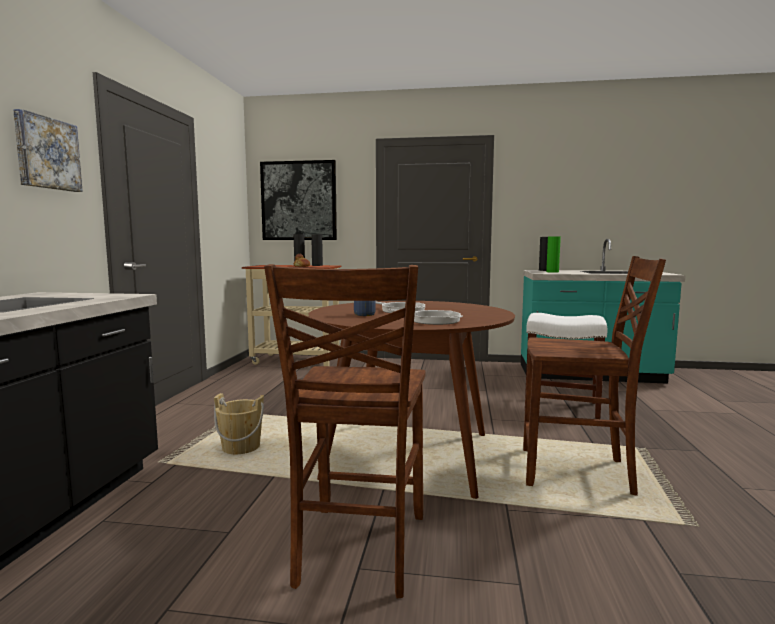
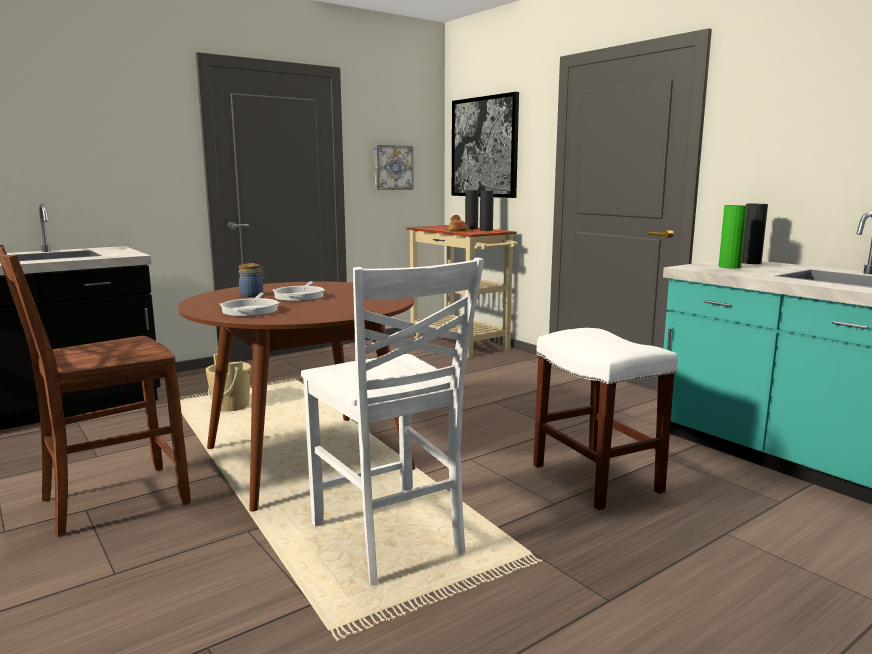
camera: 45 degrees right, 5 degrees up
(46, 153) = (139, 133): picture -> picture (392, 167)
(578, 472) = (389, 540): brown chair -> white chair

